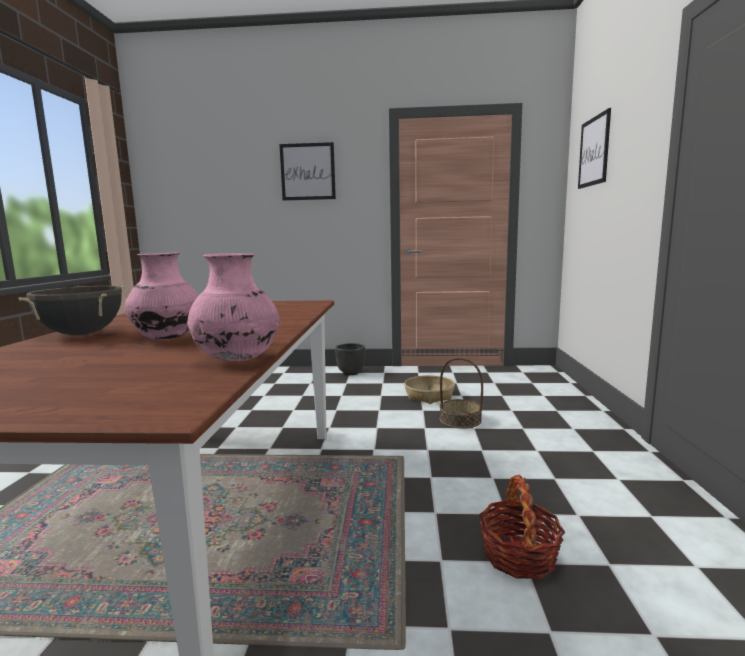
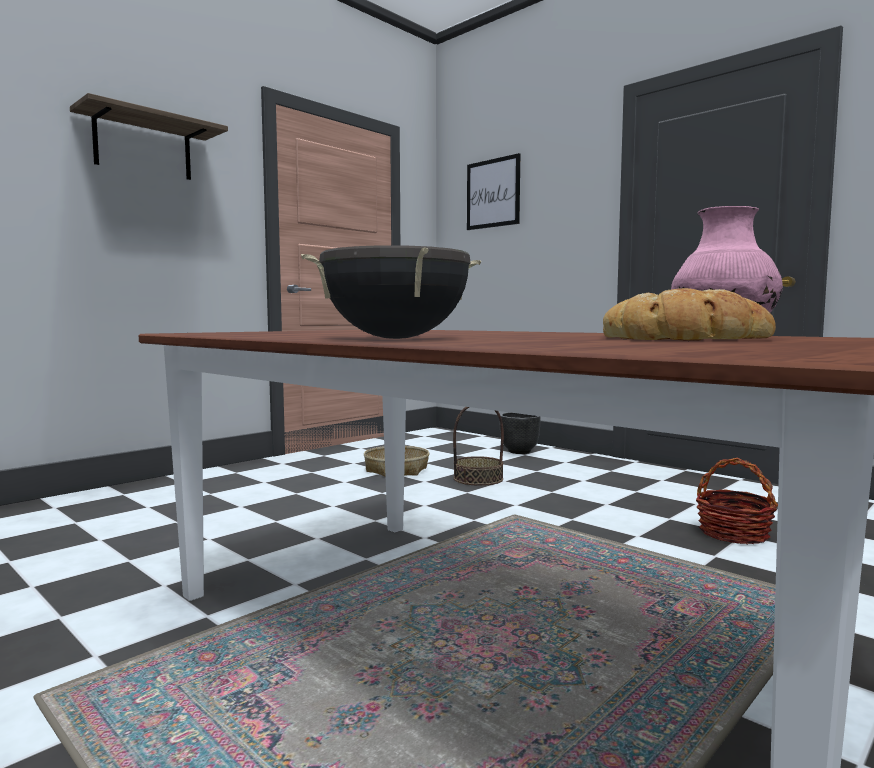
camera: 50 degrees left, 5 degrees down
(105, 365) = (685, 339): none -> bread
(167, 339) = (542, 335): pink vase -> none
(308, 172) = (143, 147): picture -> shelf
(351, 373) = (238, 472): black planter -> black planter (519, 451)

